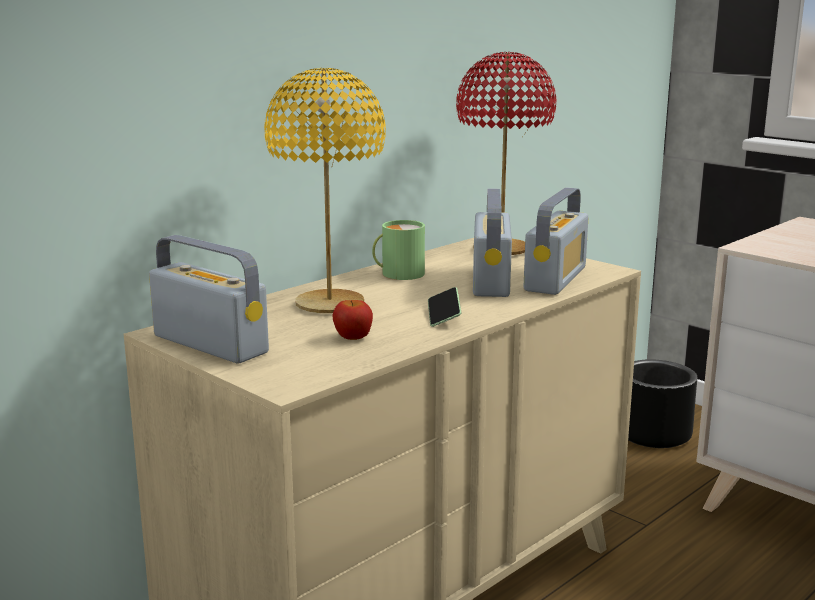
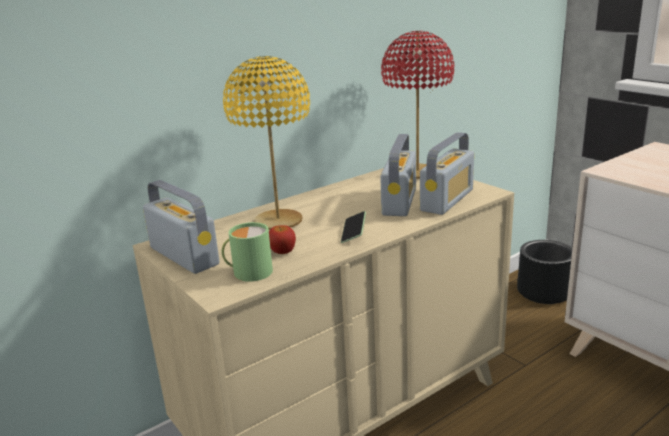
camera: 10 degrees right, 5 degrees up
(398, 273) = (336, 194): green mug -> green mug (248, 272)

